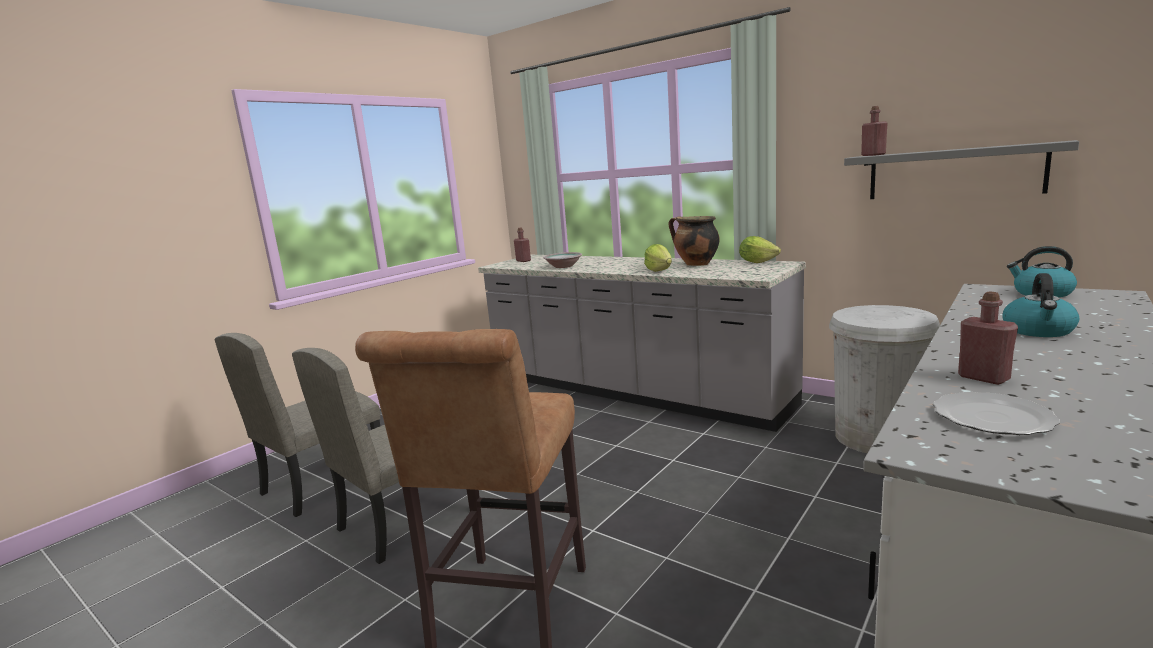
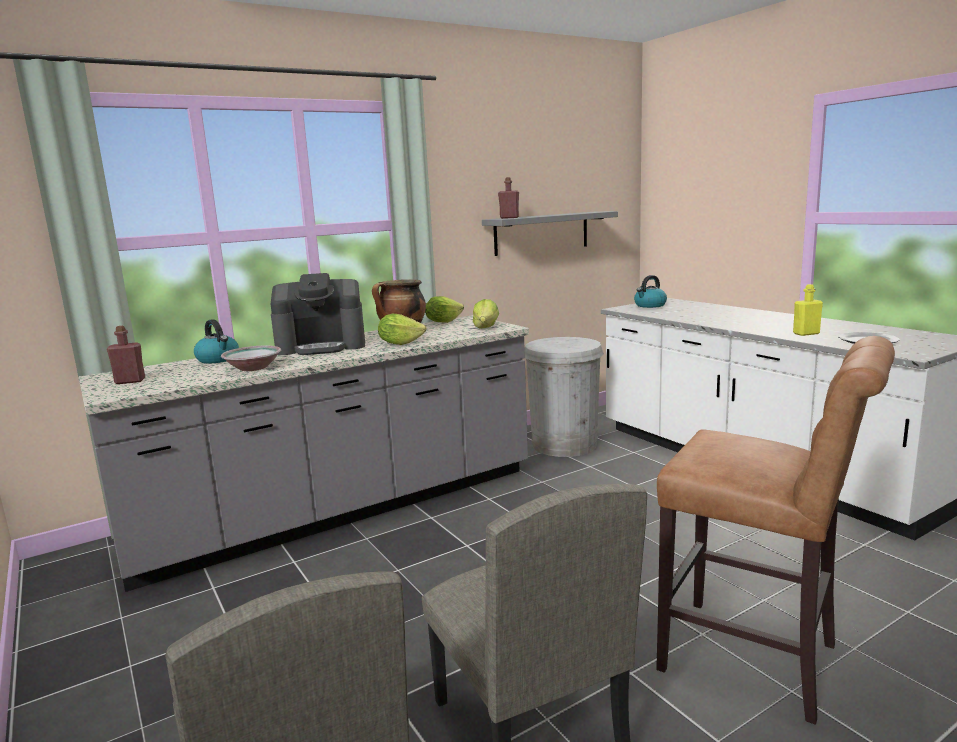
camera: 70 degrees left, 0 degrees up
(633, 262) = (322, 346): none -> coffee machine
(748, 273) = (486, 328): none -> lettuce
(983, 378) = (806, 333): red bottle -> yellow bottle
(1038, 331) = (728, 317): kettle -> kettle (218, 359)

